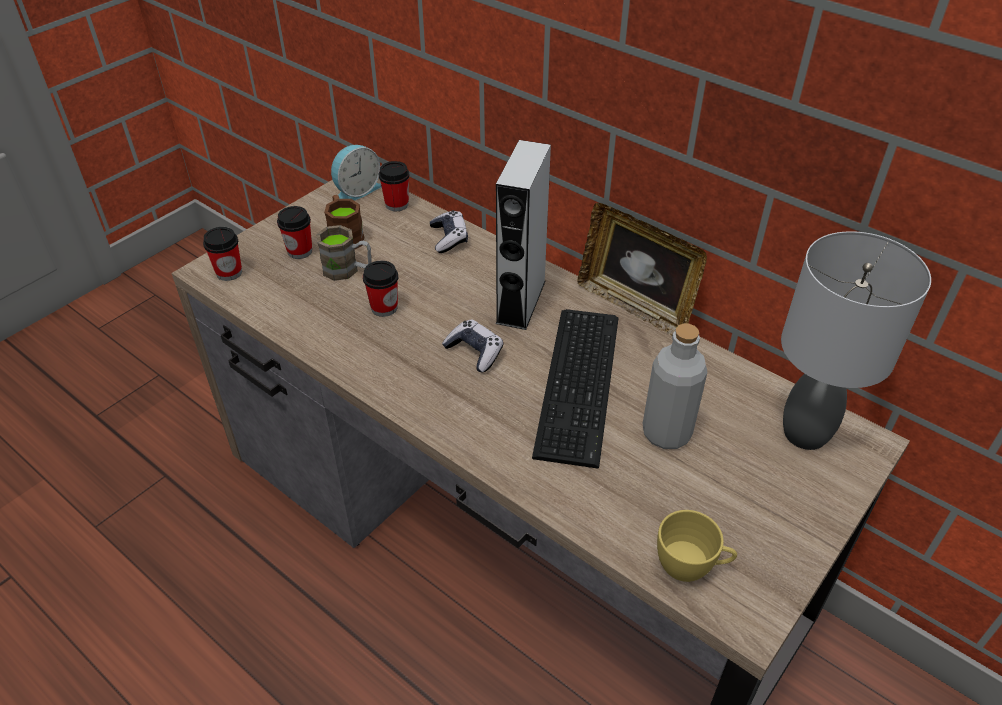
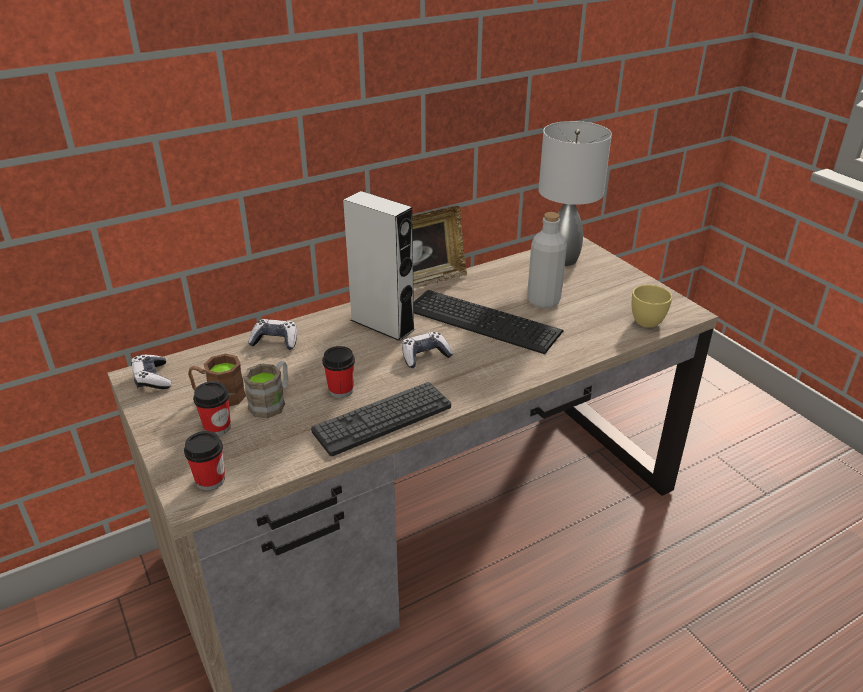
camera: 70 degrees left, 10 degrees down
(347, 350) = (382, 419): none -> keyboard
(356, 191) = (152, 379): alarm clock -> game controller
(397, 204) = (199, 359): cup -> none

